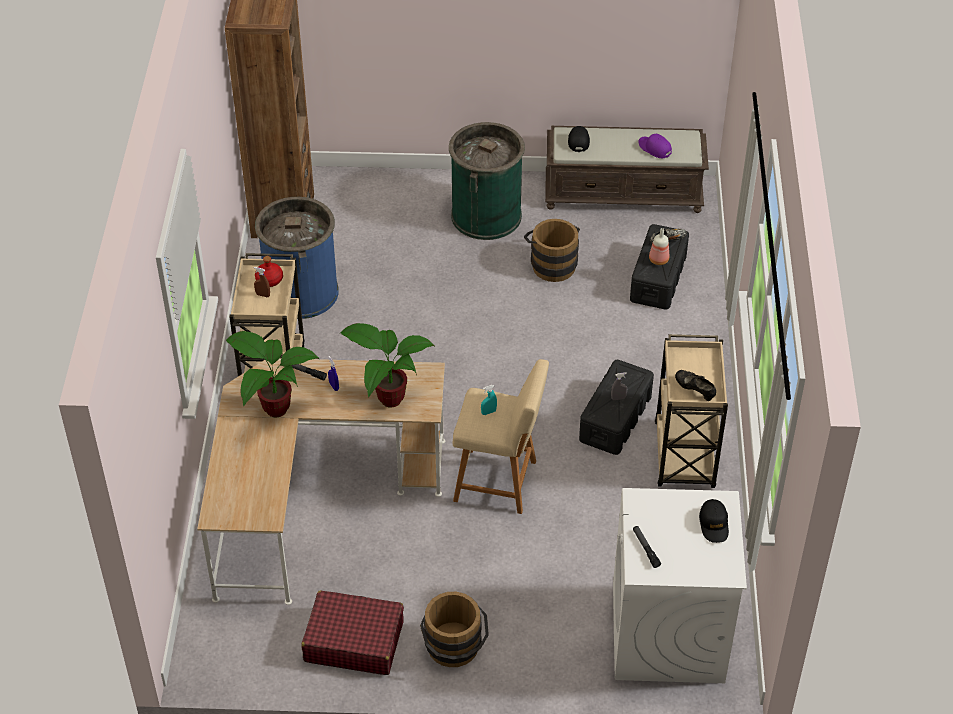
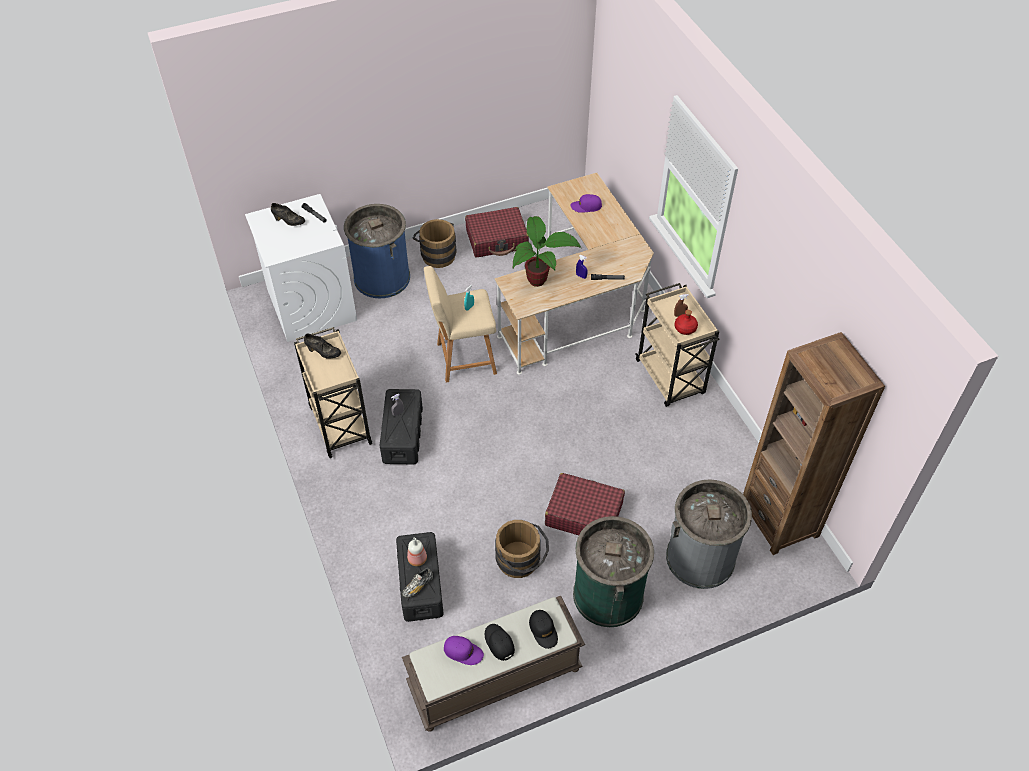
camera: 155 degrees right, 5 degrees up
(254, 479) = (586, 206): none -> purple cap
(272, 408) = (610, 249): potted plant -> none
(301, 292) = (703, 451): blue trash can -> blue trash can (382, 277)
(381, 213) = (700, 557): none -> grey trash can
(465, 281) = (583, 514): none -> red suitcase
(686, 551) = (289, 221): none -> black shoe
(714, 524) = (275, 241): black cap -> black cap (499, 643)

